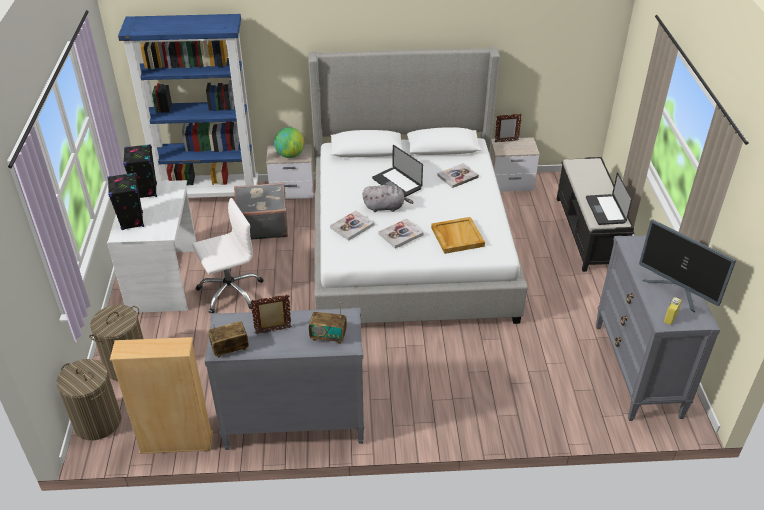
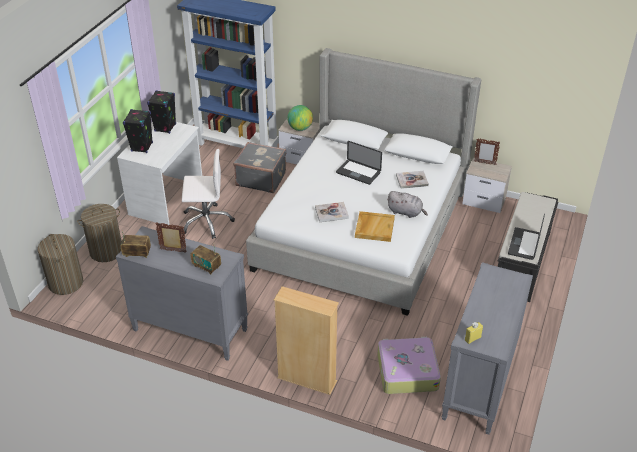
camera: 25 degrees right, 0 degrees up
(176, 443) = (105, 314): beige bookcase -> beige bookcase (307, 380)
(352, 226) = (299, 196): book -> none
(386, 207) = (336, 188): grey plush toy -> grey plush toy (406, 212)
(396, 184) = (358, 173): laptop -> laptop turned 45 degrees counterclockwise
(559, 383) = (406, 371): none -> suitcase
(676, 291) = (496, 321): monitor -> none

